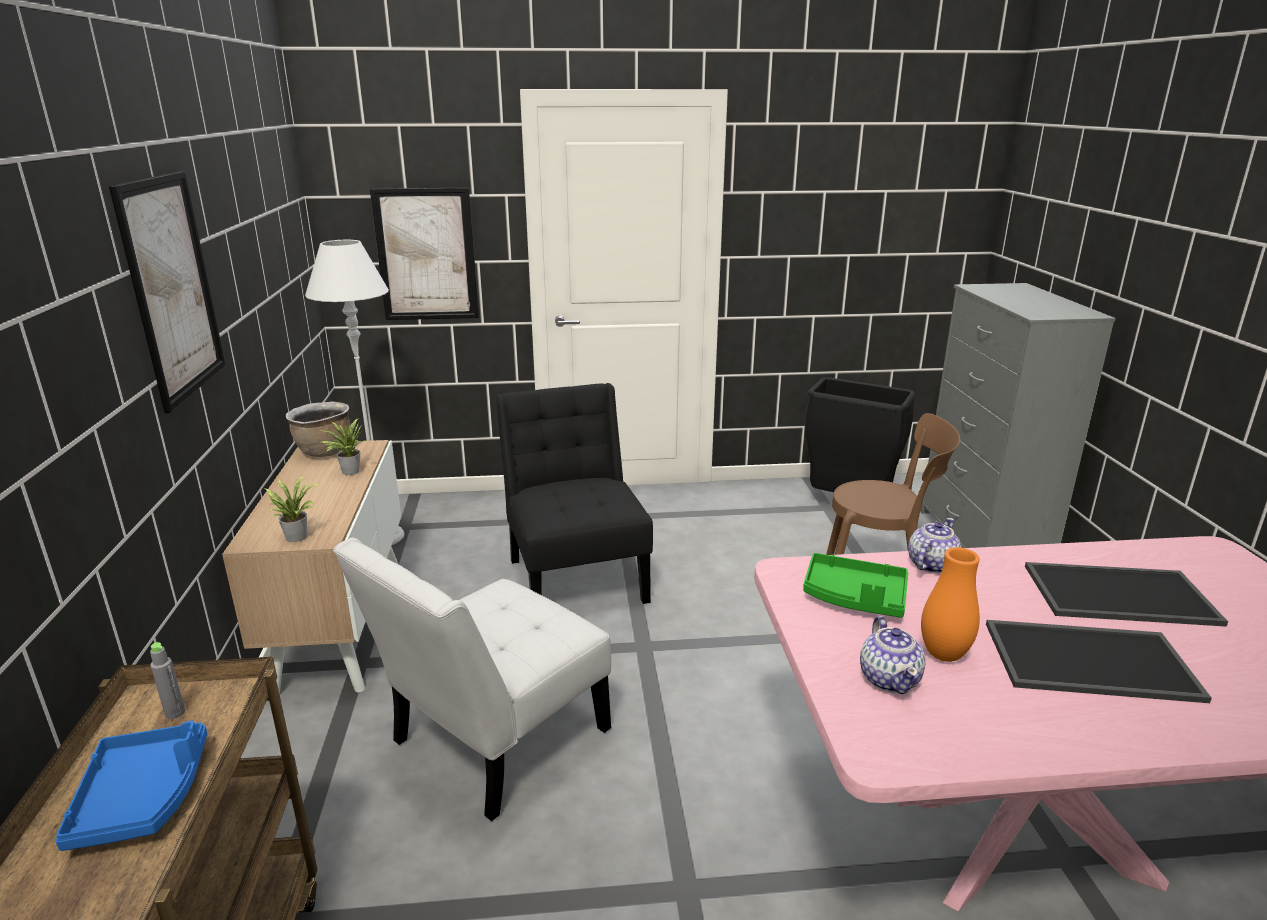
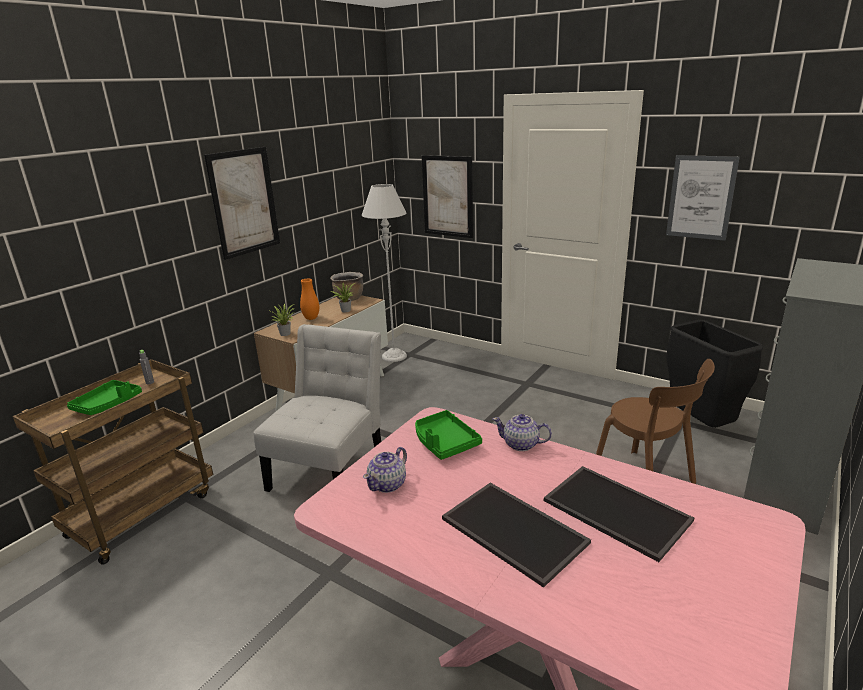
camera: 40 degrees right, 0 degrees up
(143, 797) = (108, 405): blue tray -> green tray
(492, 742) = (330, 468): white chair -> white chair turned 120 degrees clockwise
(576, 576) = (462, 407): black chair -> none
(805, 227) = (701, 197): none -> picture
(930, 565) = (521, 444): teapot -> teapot turned 150 degrees counterclockwise
(943, 654) = (436, 487): orange vase -> orange vase (311, 318)

